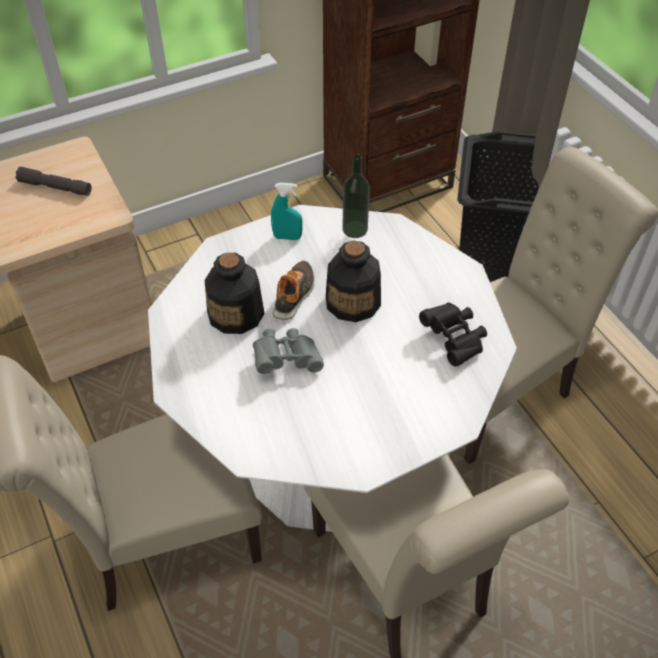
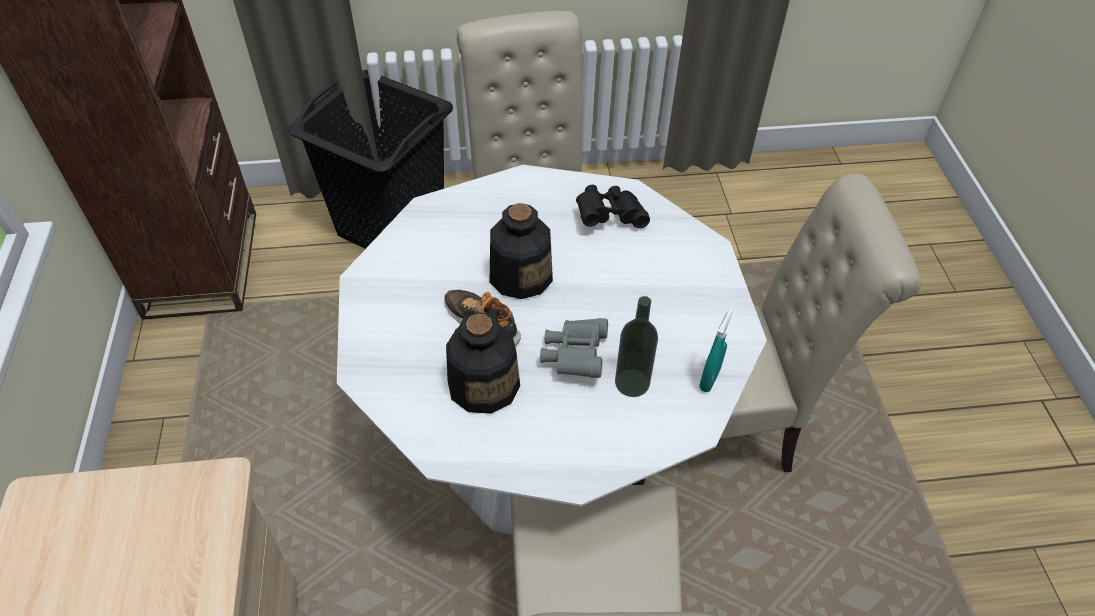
camera: 70 degrees left, 0 degrees up
(55, 187) = (102, 547): grey flashlight -> none
(287, 237) = (387, 302): turquoise spray bottle -> turquoise spray bottle (709, 379)
(355, 229) = (413, 241): bottle -> bottle (632, 383)

